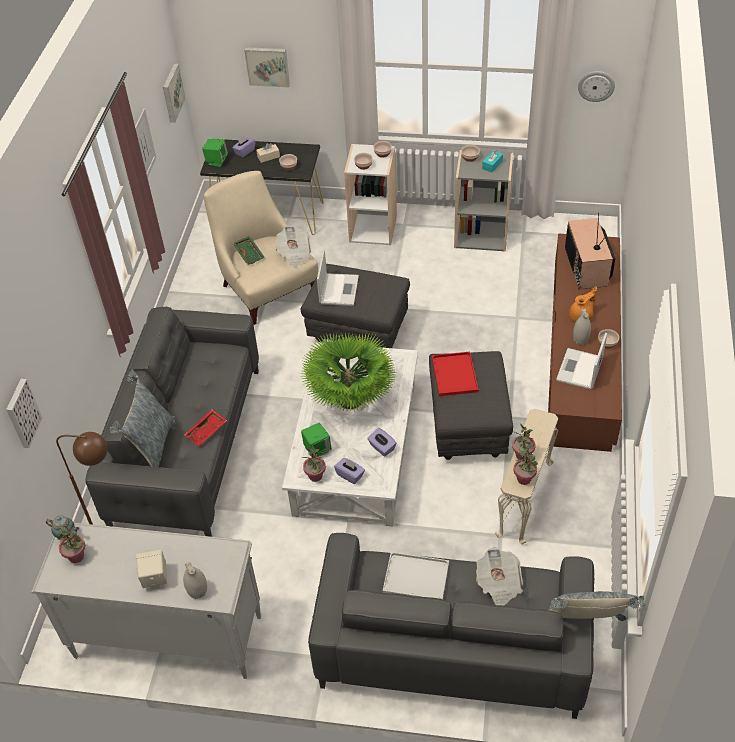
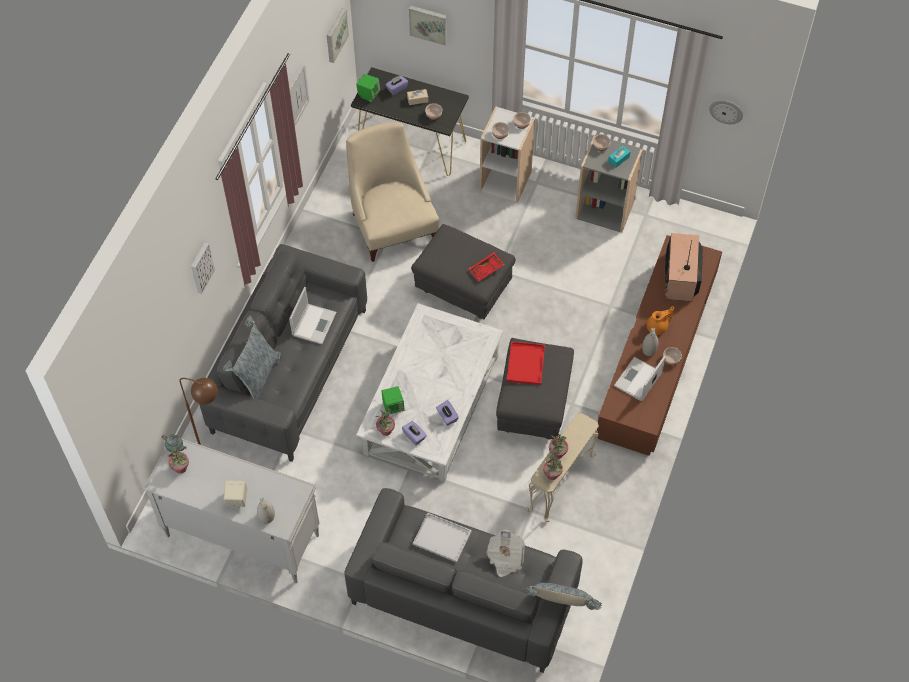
camera: 10 degrees right, 10 degrees up
(21, 413) = (156, 348): picture -> picture (201, 267)
(207, 431) = (304, 372): red tray -> red tray (486, 270)
(249, 253) = (379, 198): green tray -> none
(294, 254) = (419, 206): newspaper -> none
(339, 289) = (449, 255): laptop -> laptop (314, 323)
(350, 400) = (432, 366): potted plant -> none

